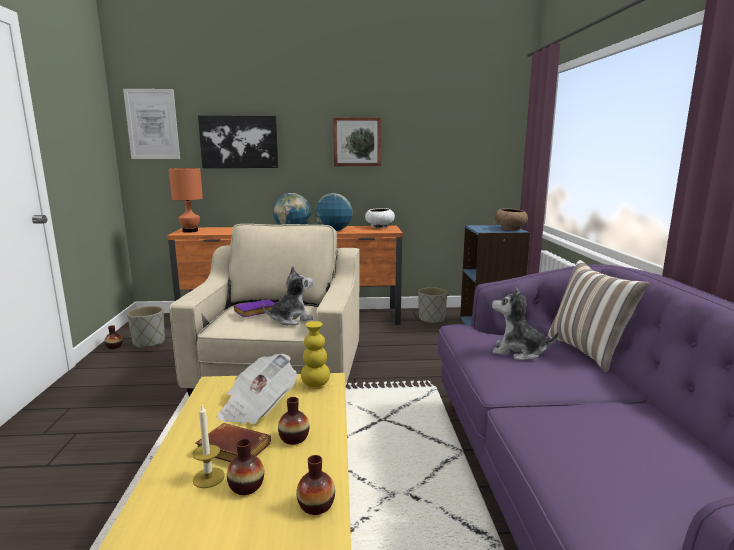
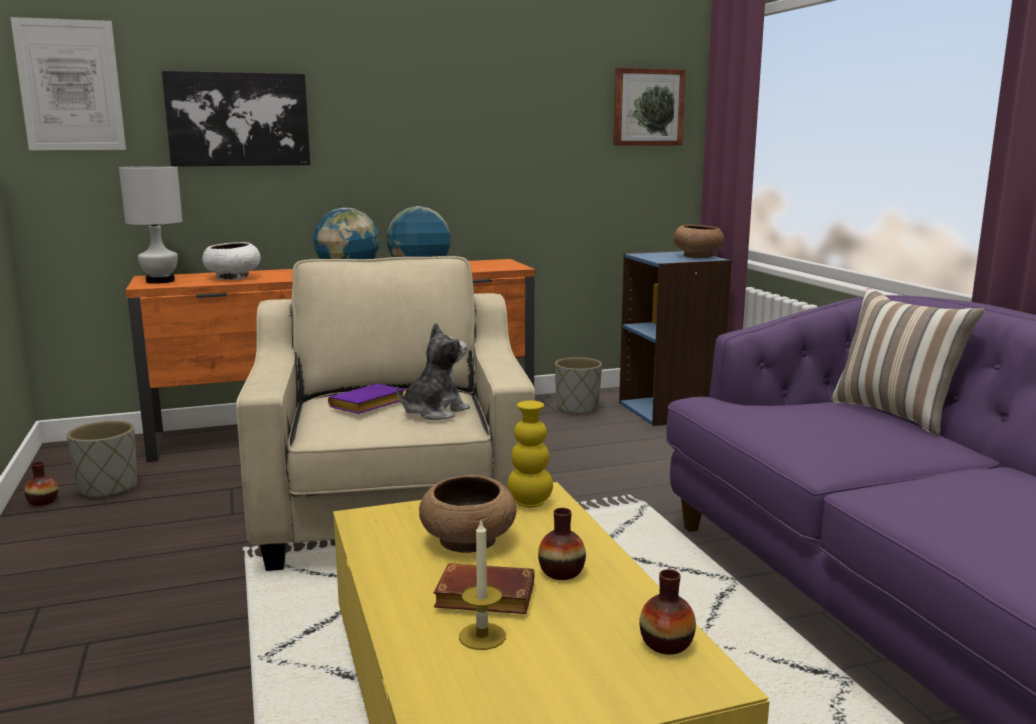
camera: 15 degrees left, 0 degrees up
(190, 231) = (161, 281): orange table lamp -> white table lamp
(246, 486) = (548, 638): vase -> none
(257, 407) = (468, 541): newspaper -> brown bowl
(357, 142) = (443, 120): picture -> picture (647, 107)
(379, 227) = (486, 262): white bowl -> white bowl (232, 277)
(518, 352) = (813, 422): plush toy -> none

